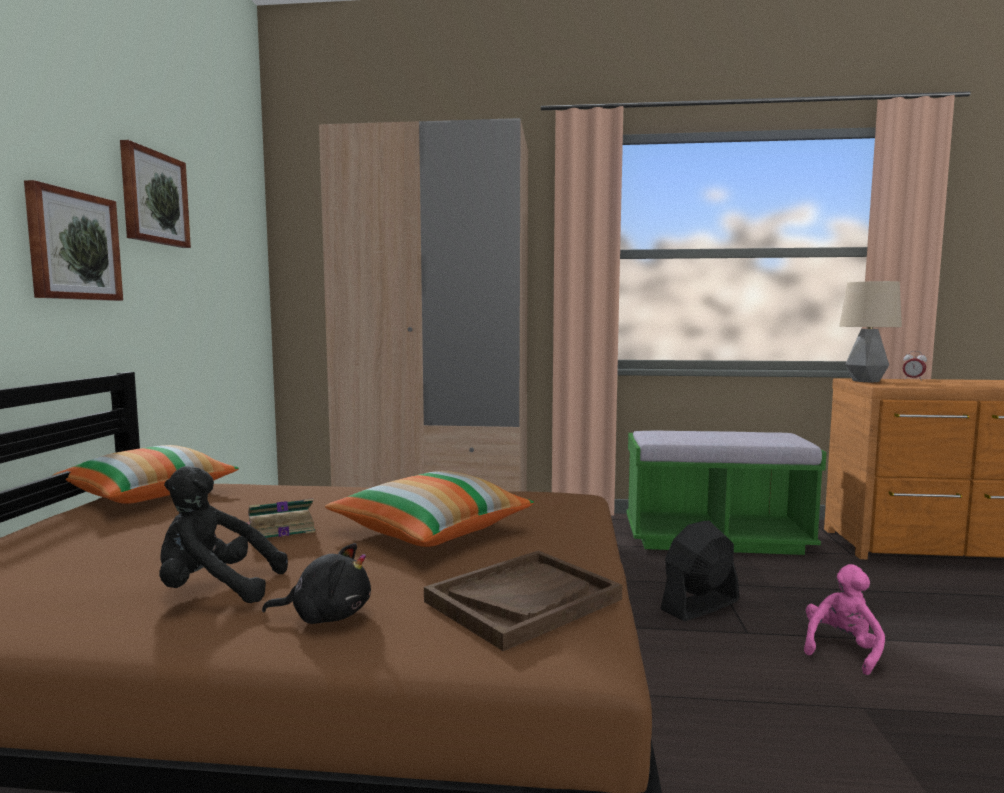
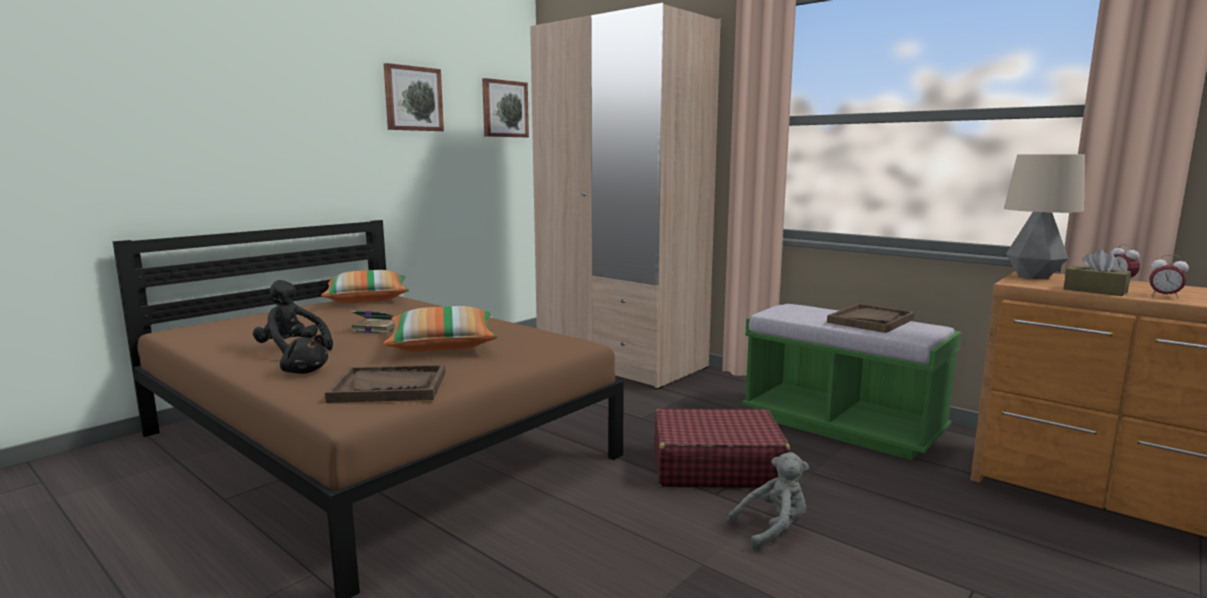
camera: 35 degrees right, 5 degrees up
(73, 246) = (343, 139): picture -> picture (504, 109)
(699, 605) = (715, 466): black fan -> red suitcase
(740, 435) = (870, 320): none -> brown tray
(842, 649) = (773, 530): pink plush toy -> grey plush toy
(935, 386) = (1095, 290): none -> brown tissue box
(975, 385) = (1164, 296): none -> alarm clock

